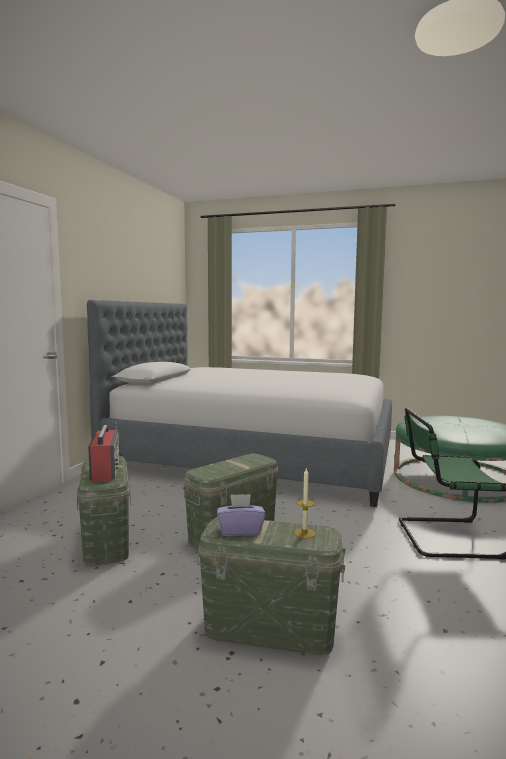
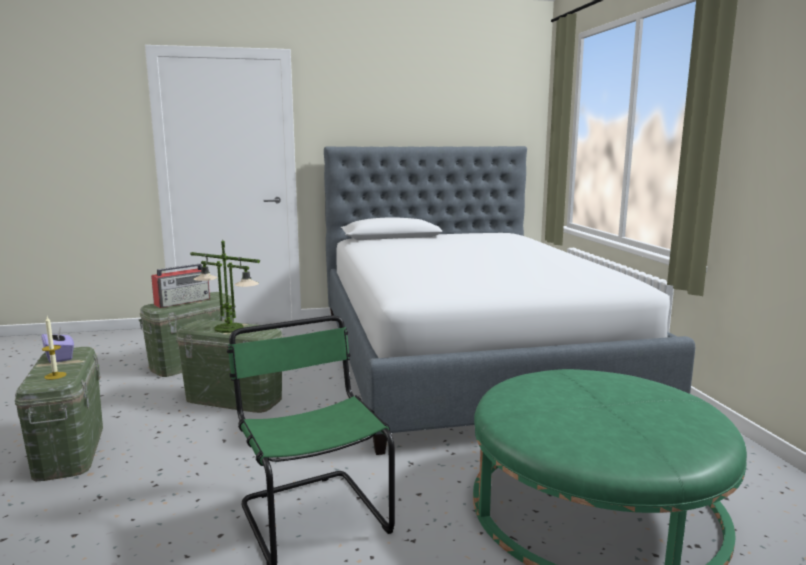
camera: 60 degrees right, 5 degrees up
(235, 465) = (229, 328): none -> table lamp

